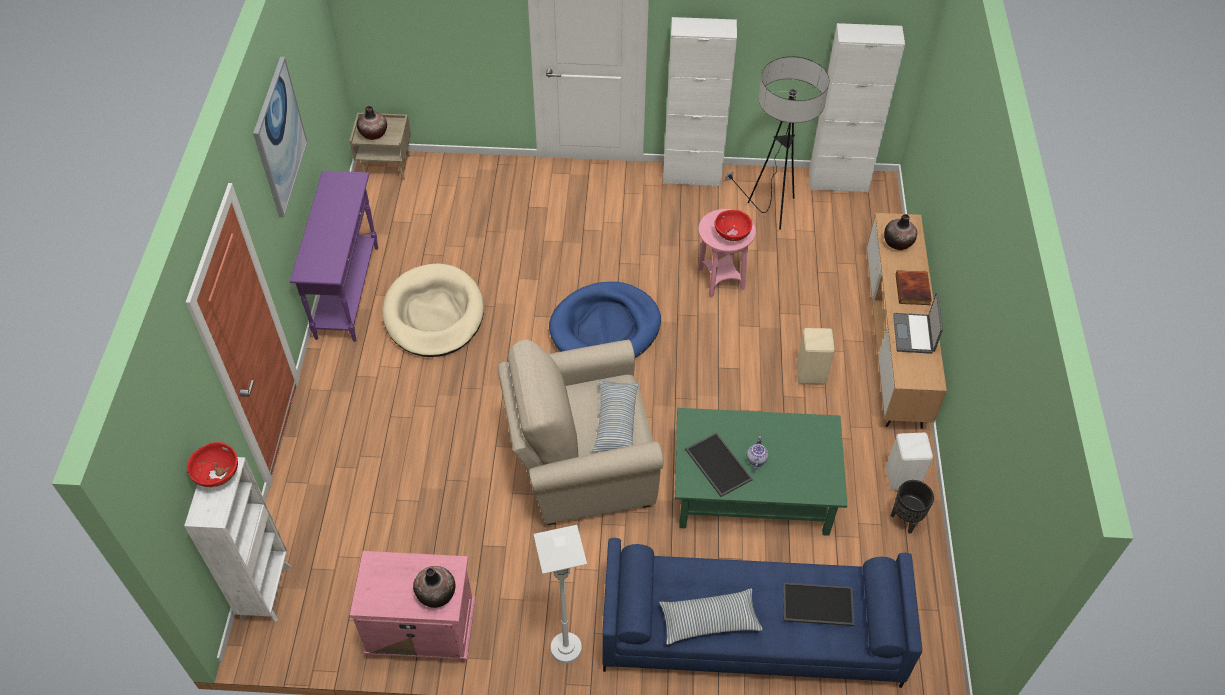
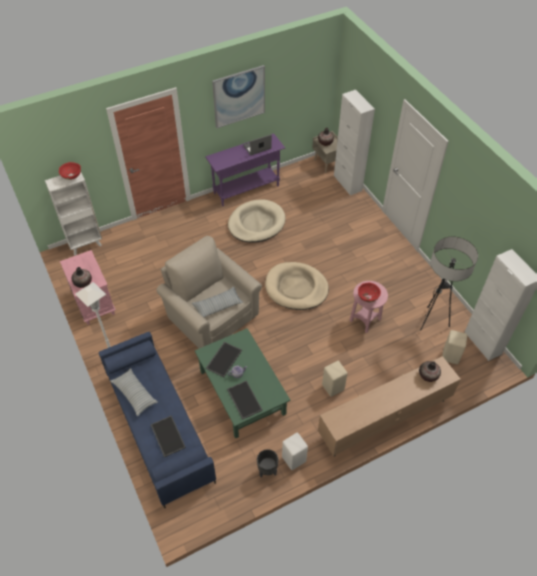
camera: 60 degrees right, 0 degrees up
(605, 328) = (296, 288): blue dog bed -> beige dog bed
(692, 176) = (426, 276): white cabinet -> white cabinet (347, 183)
(808, 472) = (243, 399): none -> tray
(839, 224) = (451, 356): none -> beige stool
(913, 290) = (398, 397): book -> none
(914, 334) = (365, 409): laptop -> laptop (257, 147)

